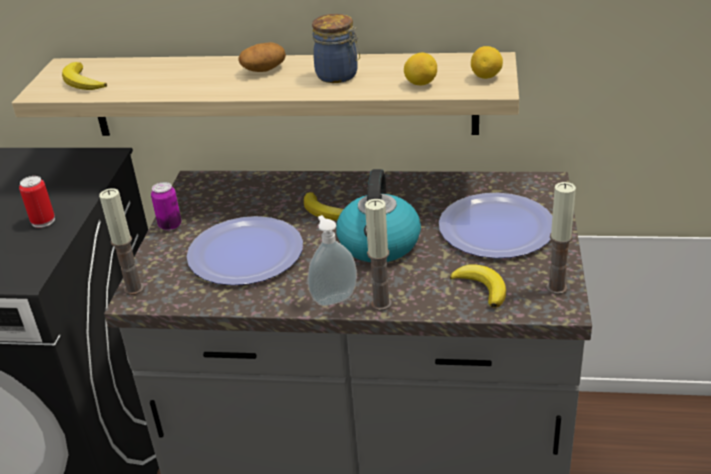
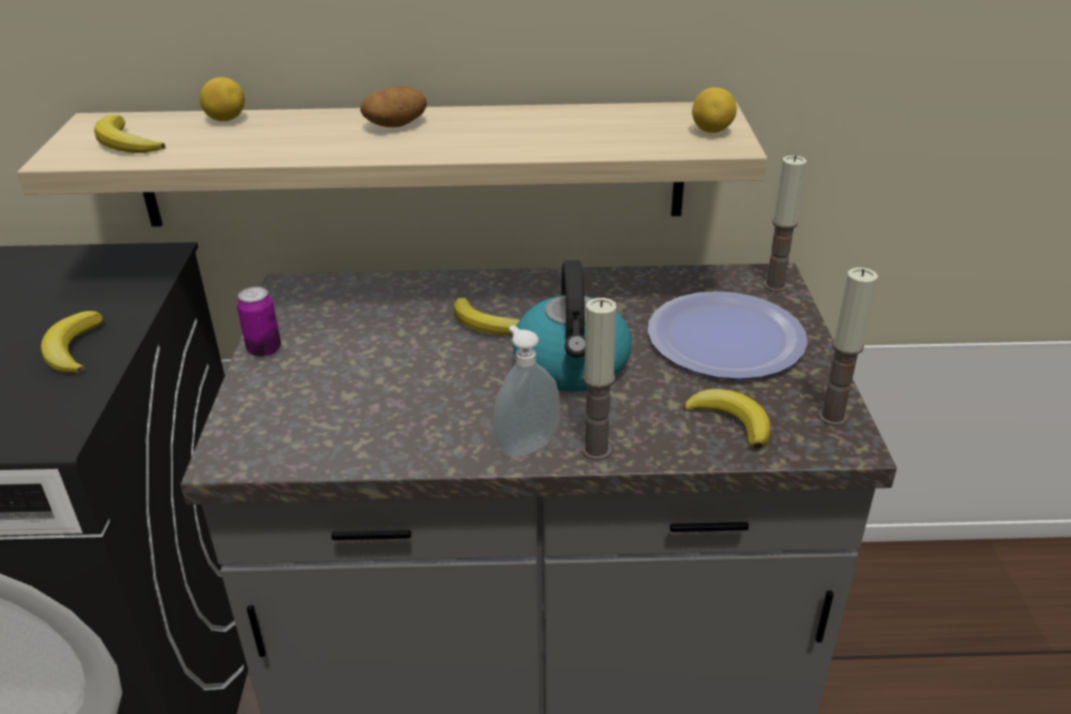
camera: 10 degrees left, 0 degrees up
(43, 221) = (73, 349): can -> banana
(134, 289) = (223, 444): candle -> candle (775, 286)
(245, 253) = (383, 385): plate -> none
(338, 76) = (505, 131): jar -> none
(420, 84) = (625, 140): lemon -> lemon (226, 120)

